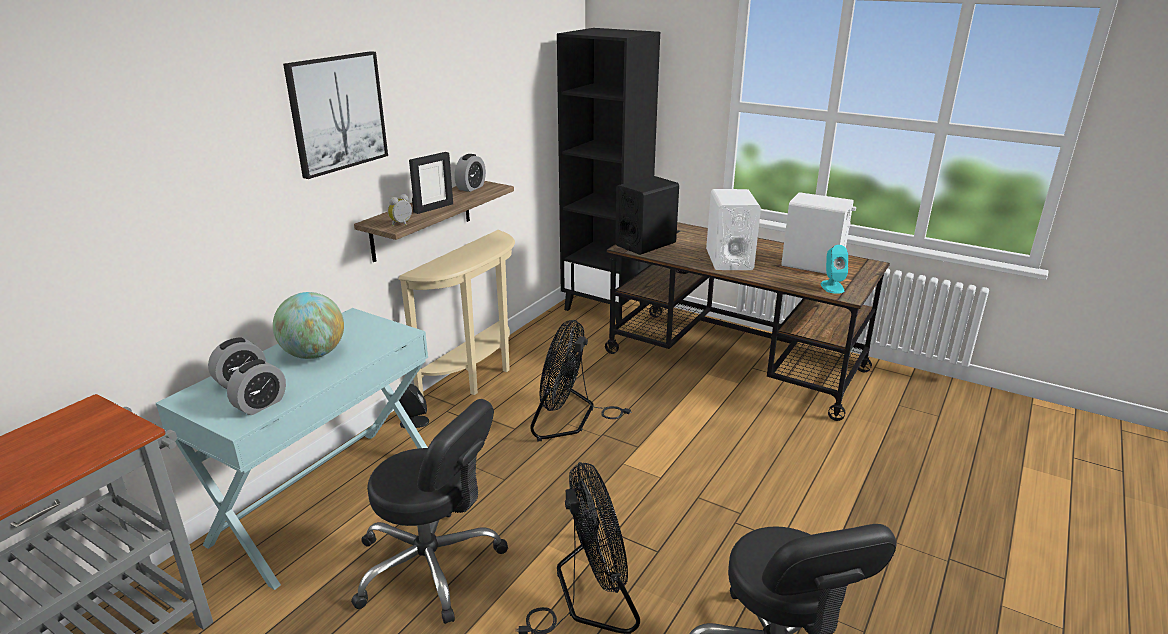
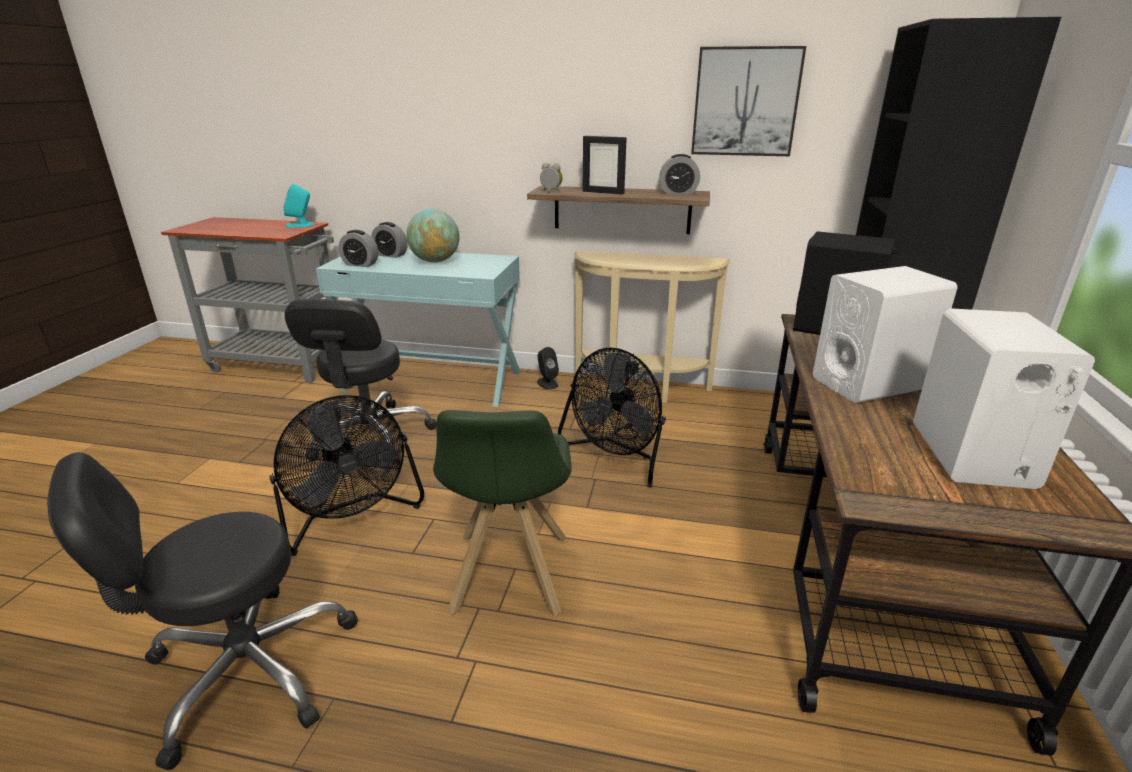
camera: 70 degrees right, 0 degrees up
(337, 113) = (537, 79): picture -> picture (745, 102)
(574, 415) = (616, 454): black fan -> black fan turned 135 degrees counterclockwise
(702, 501) = (509, 573): none -> green chair
(832, 287) = (891, 481): turquoise speaker -> turquoise speaker (300, 225)

